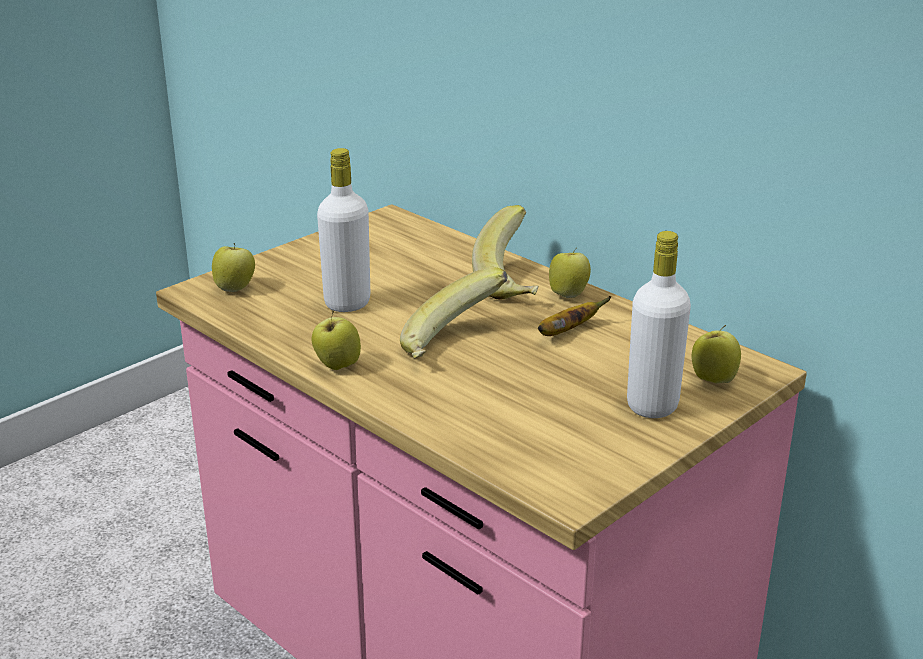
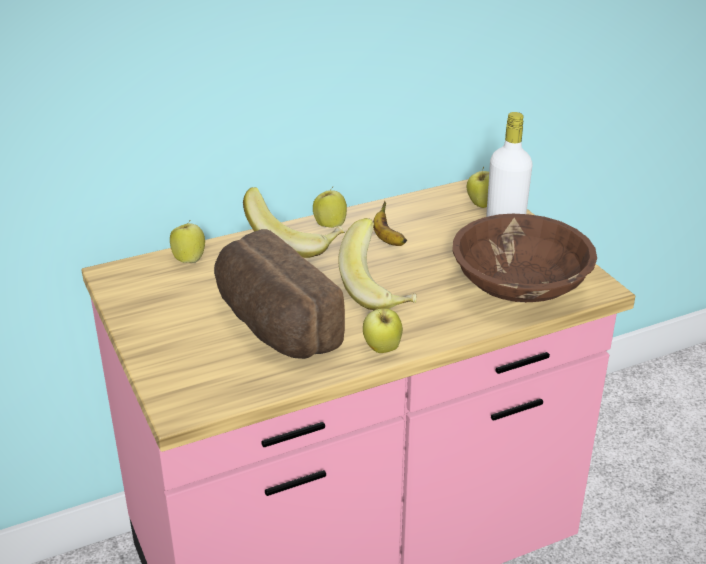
camera: 70 degrees left, 5 degrees up
(235, 288) = (196, 384): apple -> apple (189, 259)
(347, 303) = (273, 326): white bottle -> bread
(524, 434) = (519, 287): none -> brown bowl

